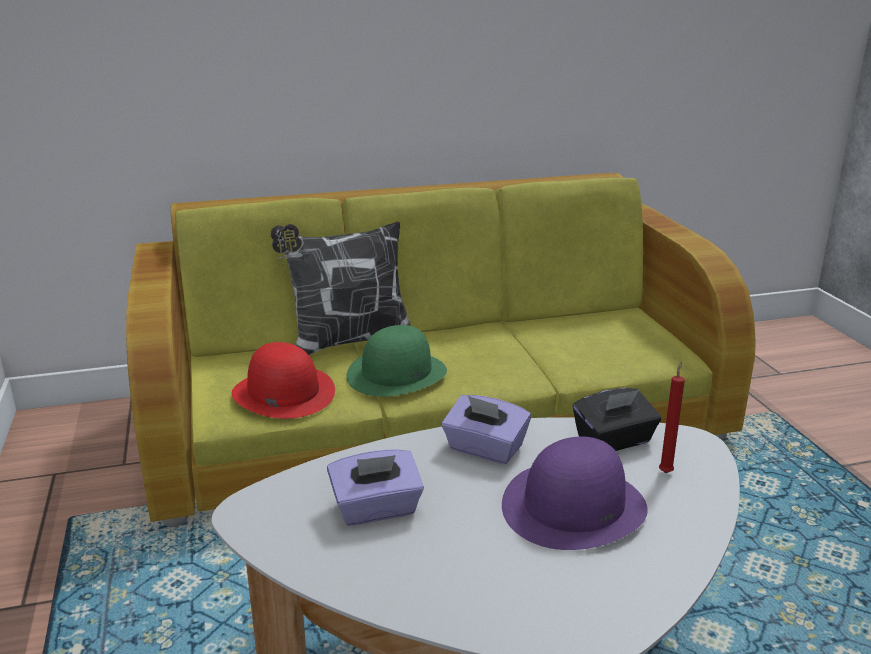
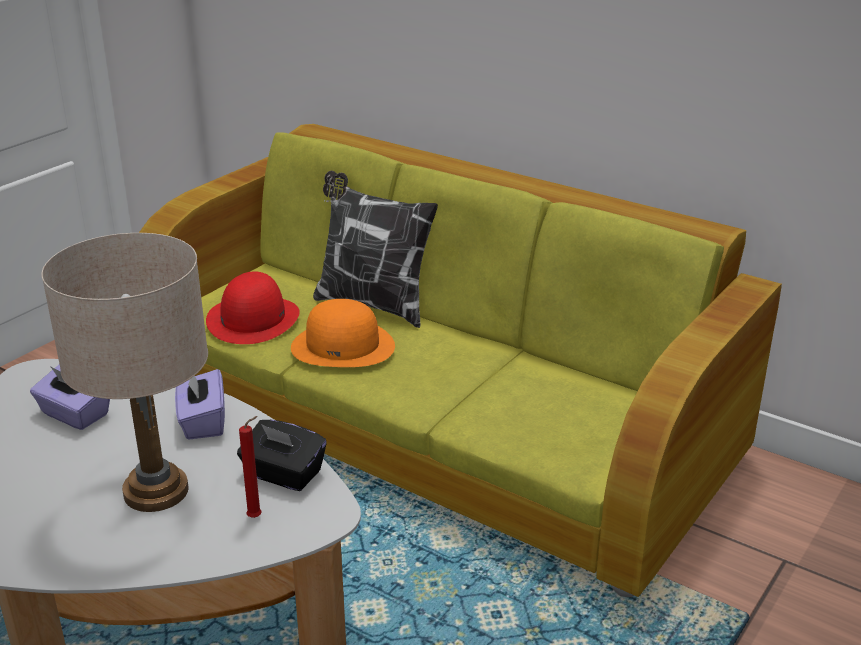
camera: 50 degrees right, 5 degrees up
(397, 373) = (343, 346): green hat -> orange hat
(574, 506) = (156, 491): purple hat -> beige table lamp

